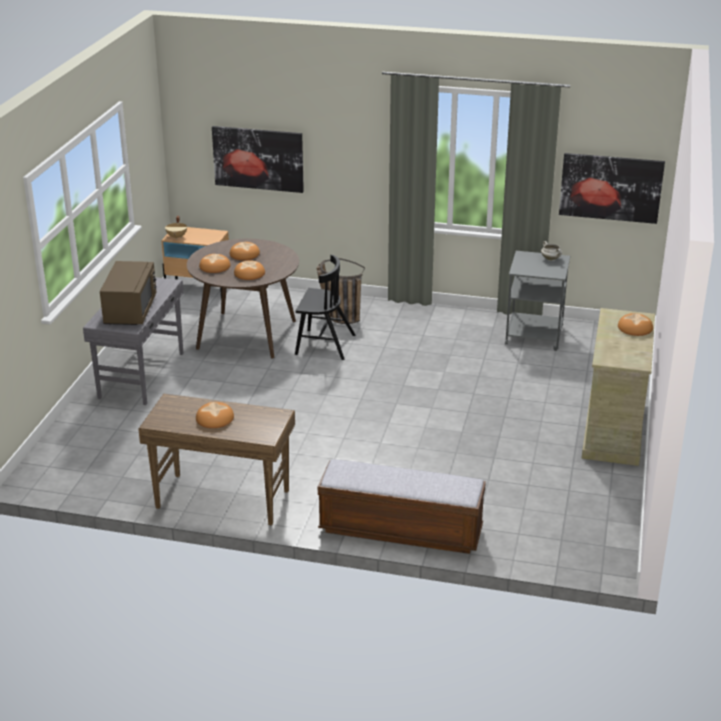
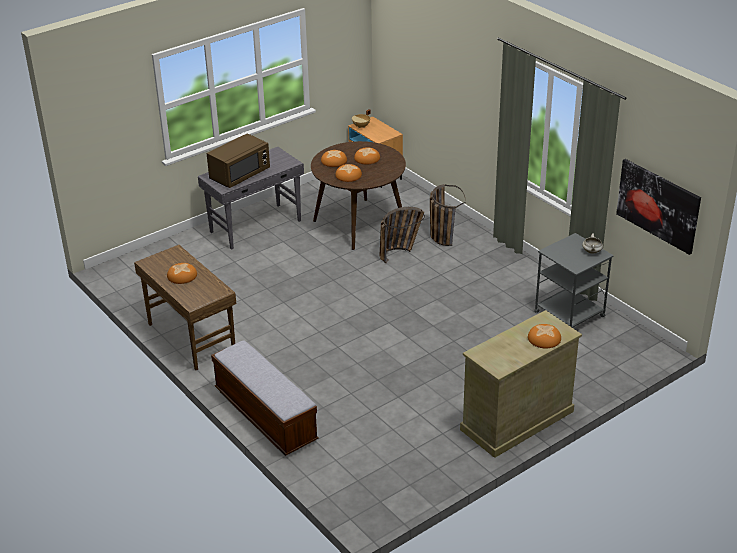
camera: 40 degrees right, 5 degrees up
(258, 158) = (424, 81): picture -> none
(321, 344) = (400, 253): black chair -> basket

